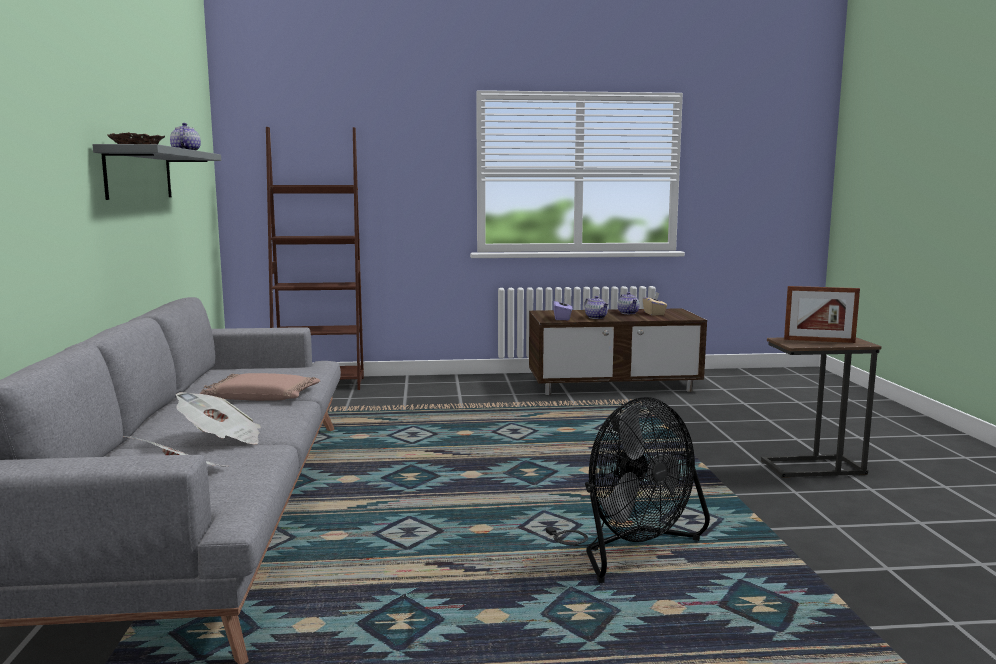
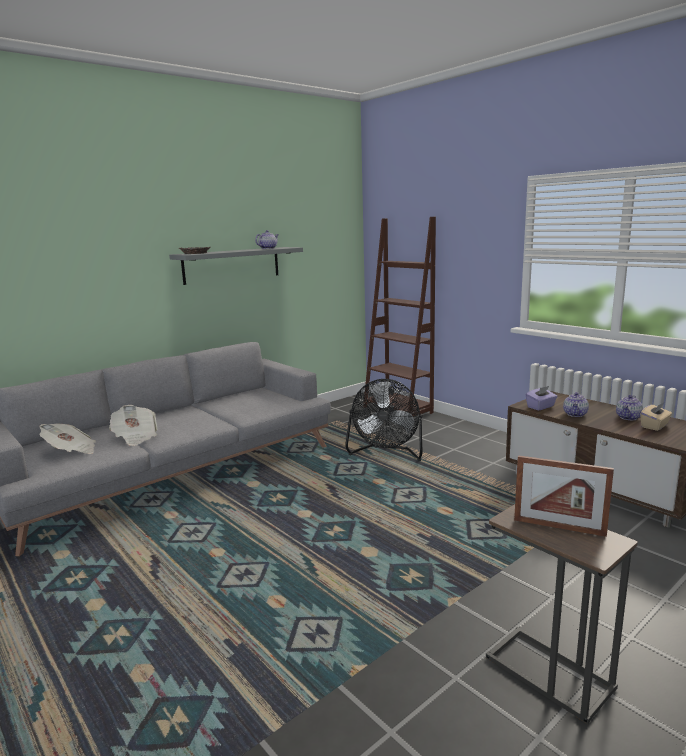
camera: 55 degrees right, 5 degrees up
(262, 395) = (225, 414): beige pillow -> none
(625, 550) = (227, 620): black fan -> black fan (384, 452)
(819, 341) = (559, 527): picture frame -> picture frame turned 45 degrees counterclockwise

